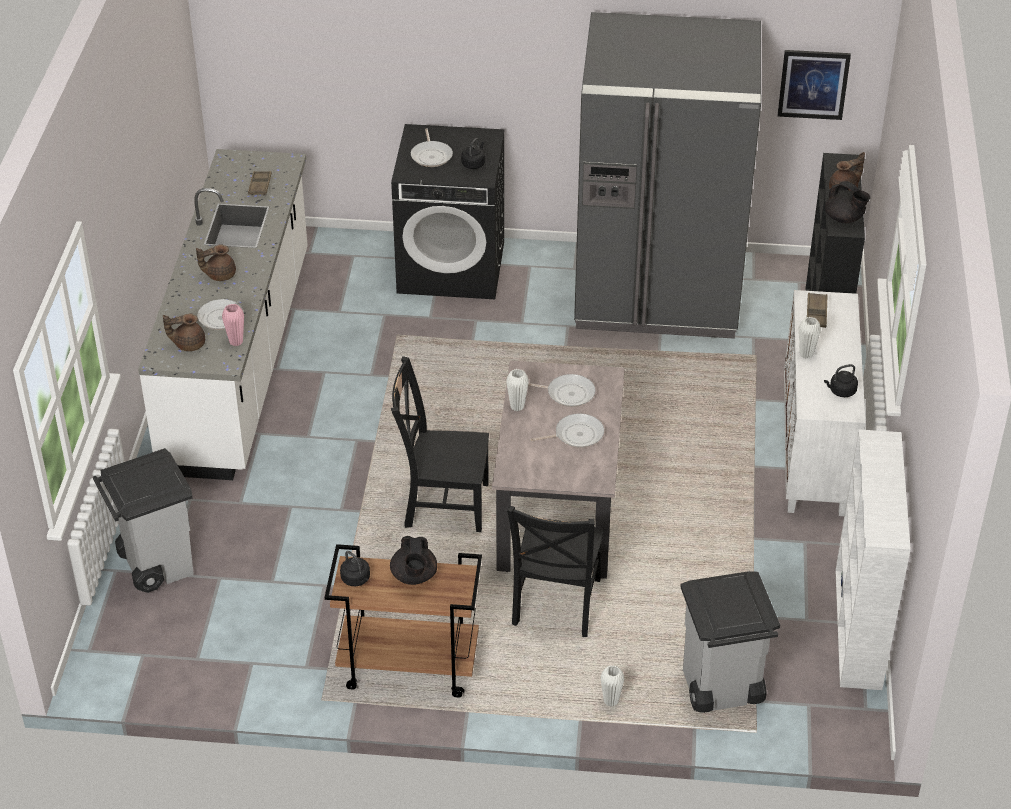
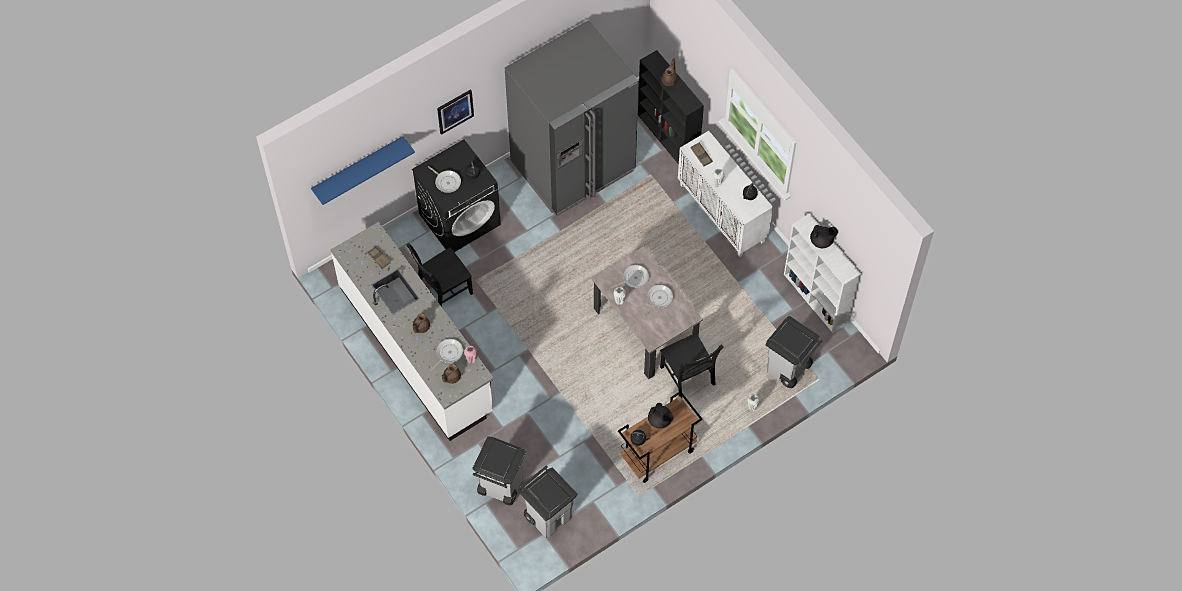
camera: 40 degrees left, 20 degrees up
(174, 640) = (548, 516): none -> grey trash can
(313, 46) = (358, 167): none -> blue shelf
(442, 504) = (591, 361): black chair -> black chair (442, 291)
(813, 84) = (614, 26): picture -> picture (455, 111)
(844, 218) = (685, 98): black teapot -> black teapot (822, 241)

